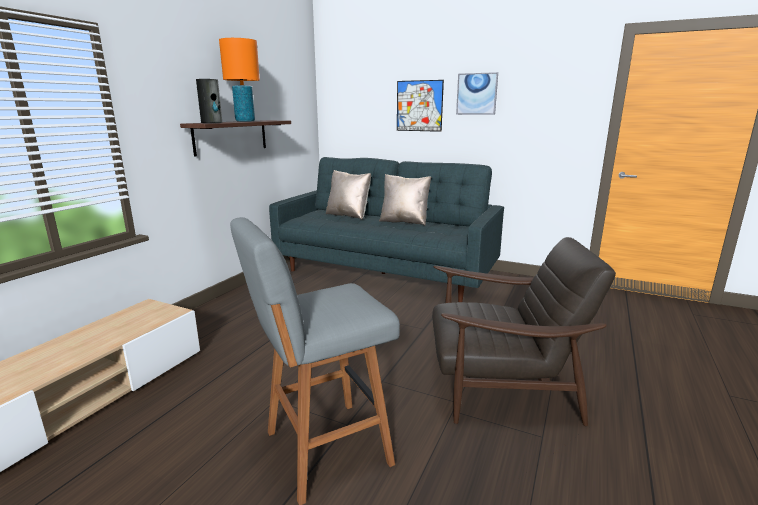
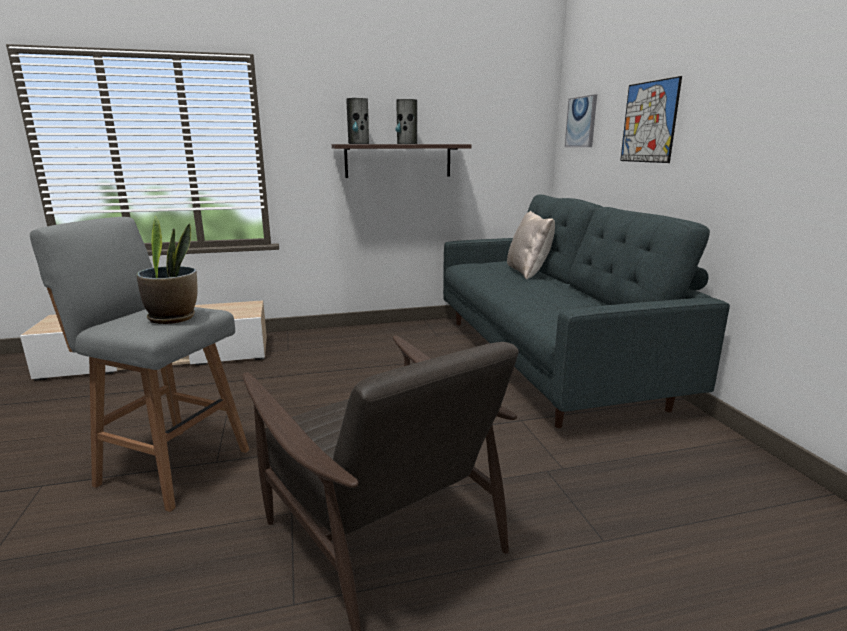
camera: 50 degrees right, 0 degrees up
(245, 121) = (407, 143): orange table lamp -> vase
(351, 298) = (173, 317): none -> potted plant
(404, 221) = (569, 293): beige pillow -> none
(476, 94) = (723, 96): picture -> picture (581, 122)

